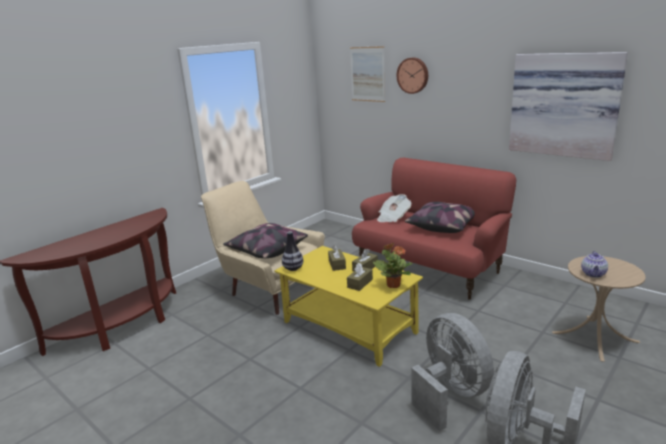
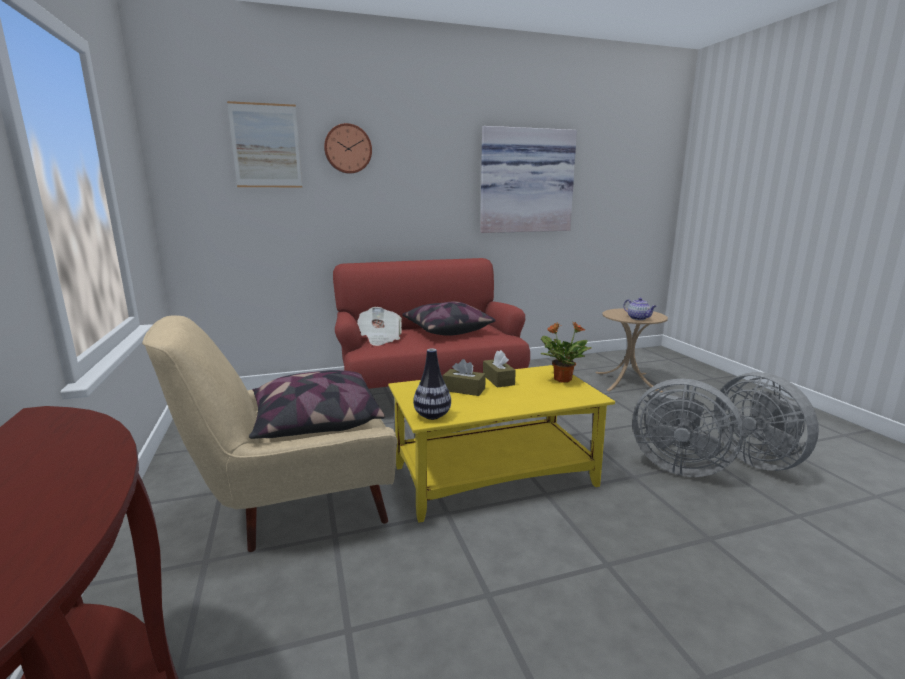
camera: 60 degrees left, 5 degrees down
(360, 283) = (537, 392): brown tissue box -> none
(450, 394) = (676, 465): grey fan -> grey fan turned 150 degrees counterclockwise

